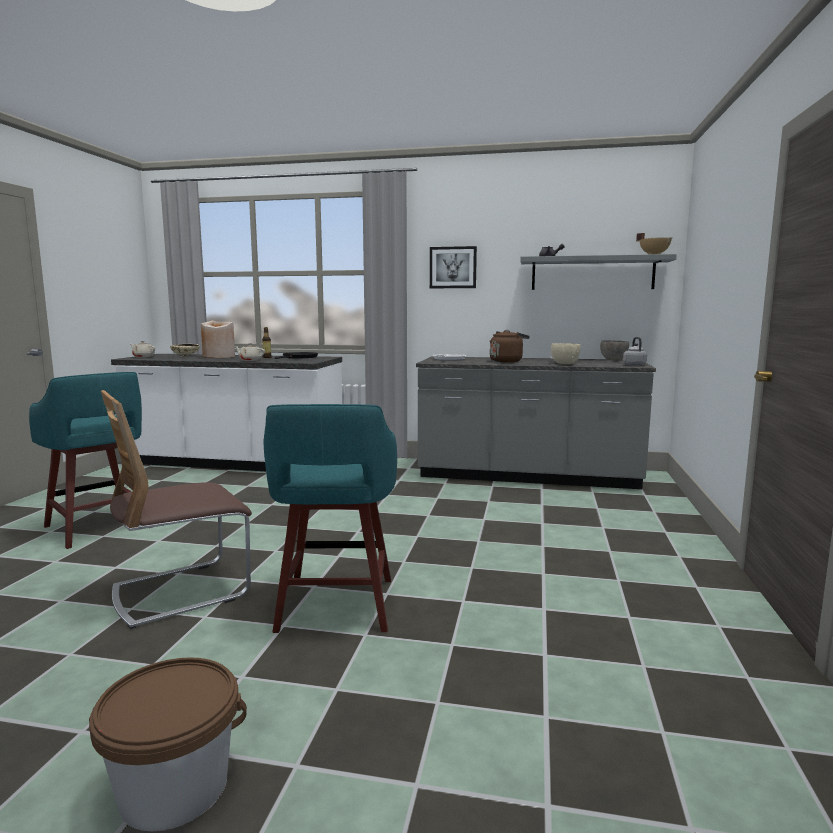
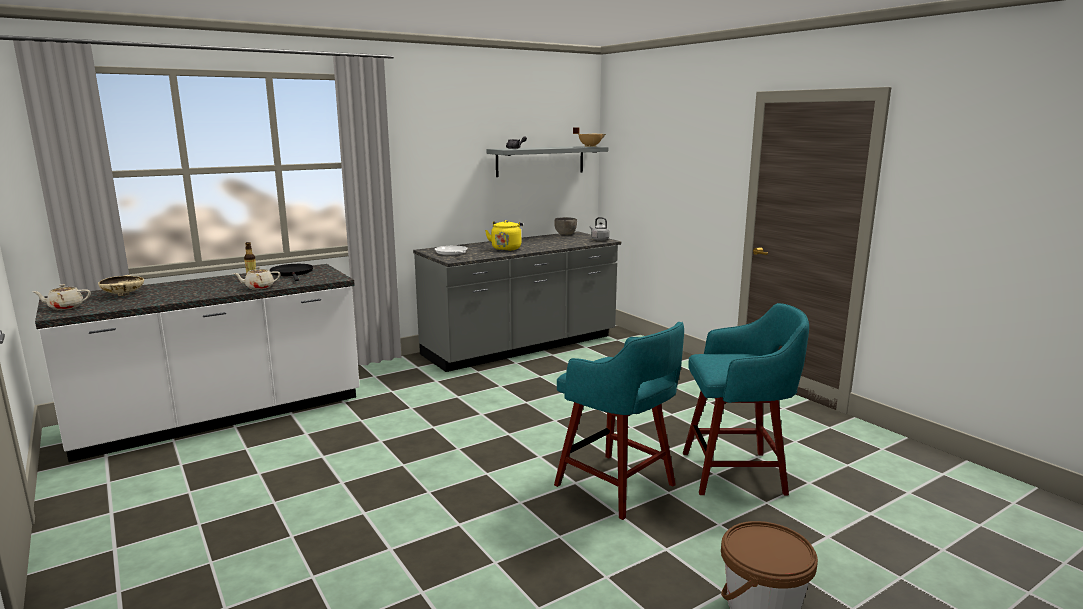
camera: 45 degrees left, 5 degrees up
(99, 528) = (262, 532): turquoise stool -> turquoise stool (736, 473)
(181, 592) = (499, 533): chair -> none
(219, 356) = (180, 288): beige vase -> none
(453, 267) = (426, 158): picture -> none
(507, 361) = (506, 248): brown kettle -> yellow kettle
(564, 364) = (556, 245): beige bowl -> none

